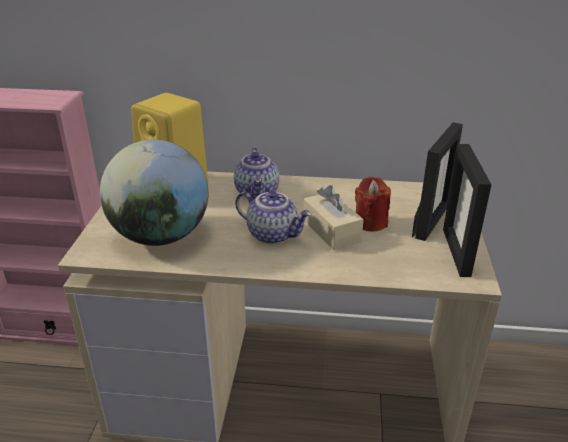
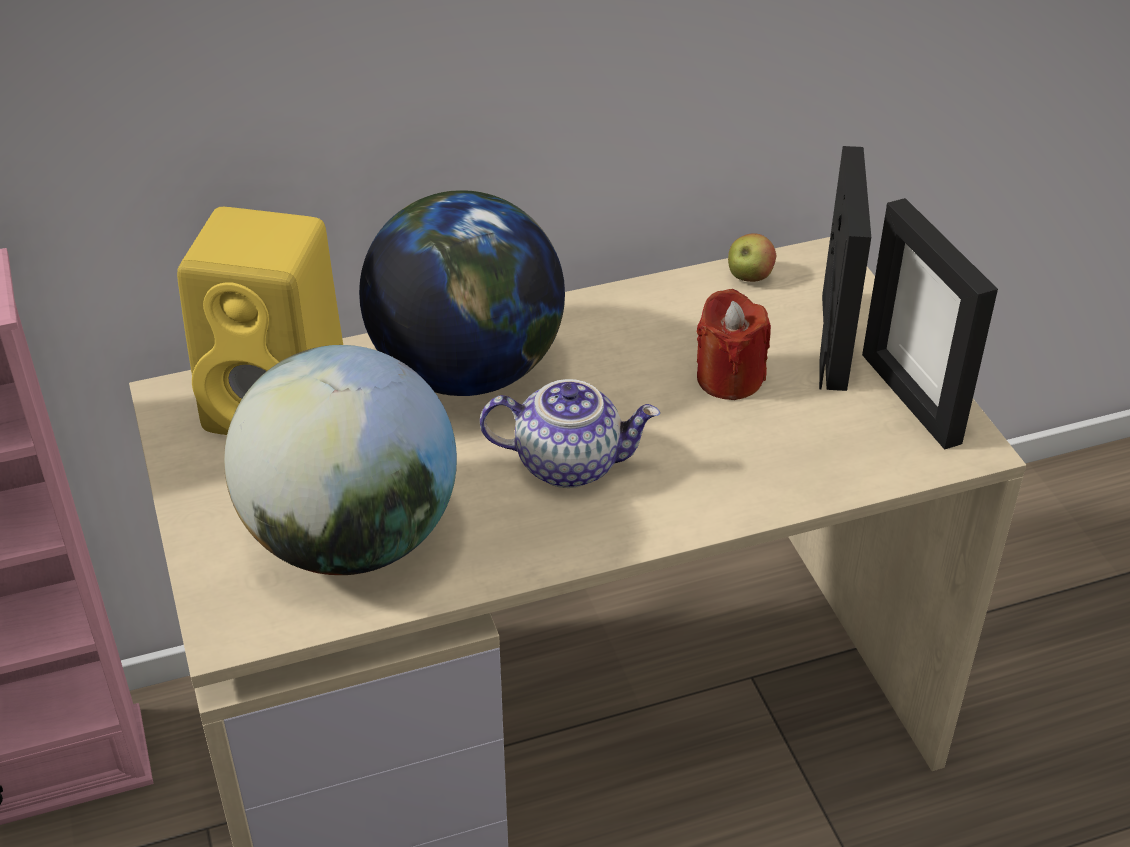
camera: 25 degrees left, 10 degrees up
(258, 193) = (467, 370): teapot -> globe
(331, 231) = (671, 419): beige tissue box -> none
(408, 189) = (749, 277): none -> apple

